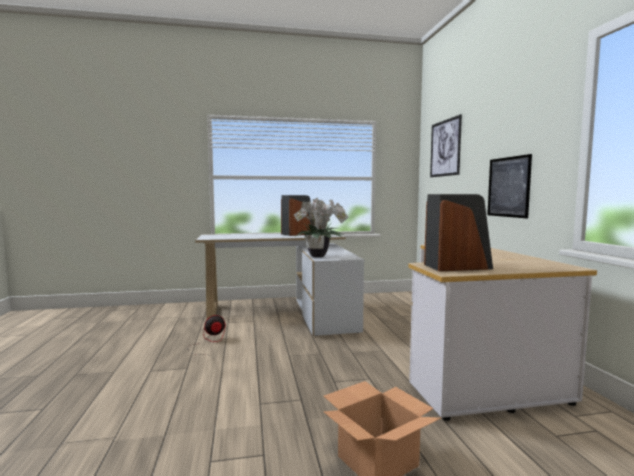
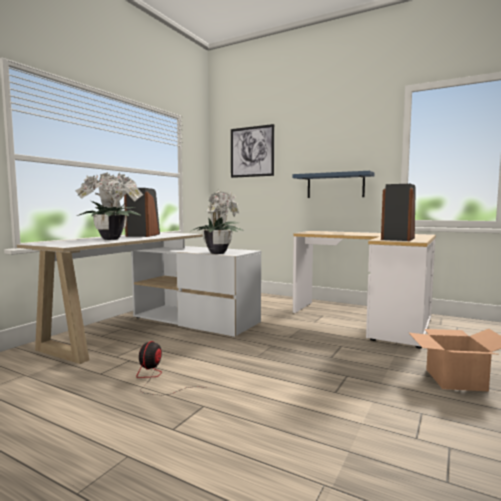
camera: 50 degrees left, 0 degrees up
(257, 236) = (112, 239): none -> potted plant
(508, 187) = (335, 185): picture -> blue shelf

